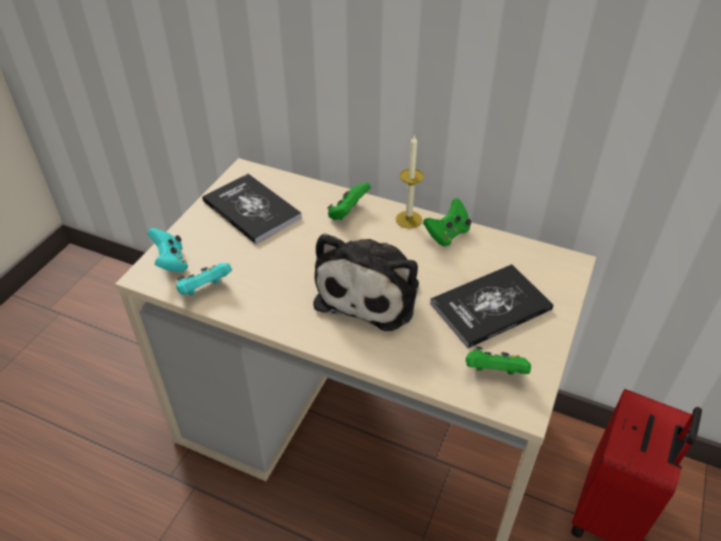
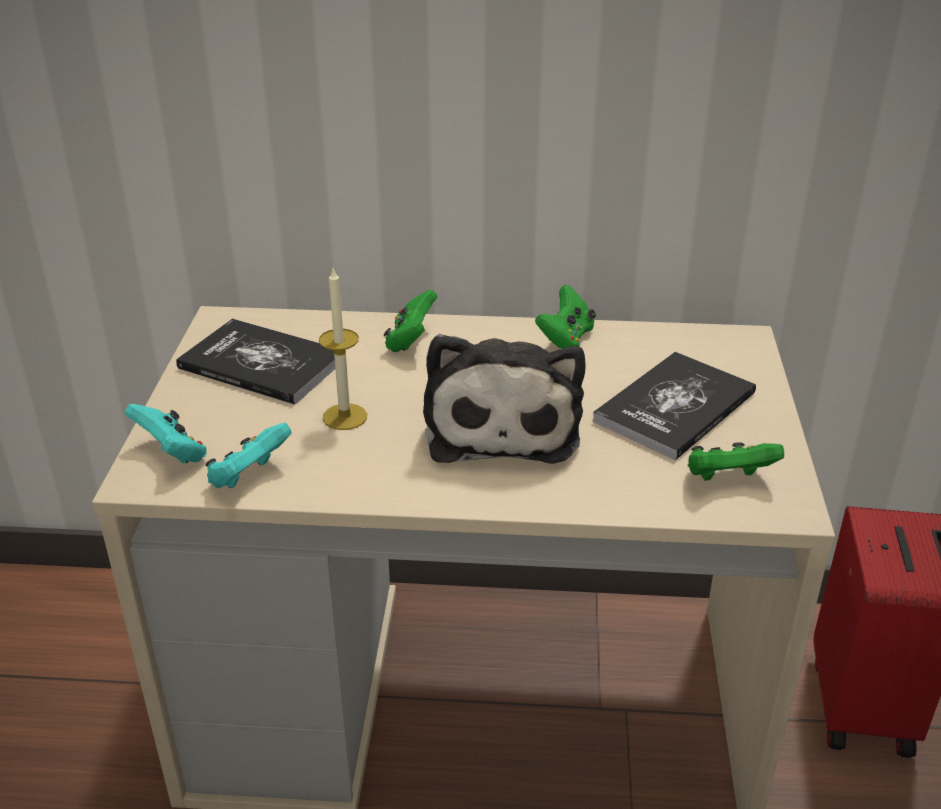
camera: 20 degrees left, 10 degrees down
(408, 219) = (502, 332): candle -> candle (345, 417)

